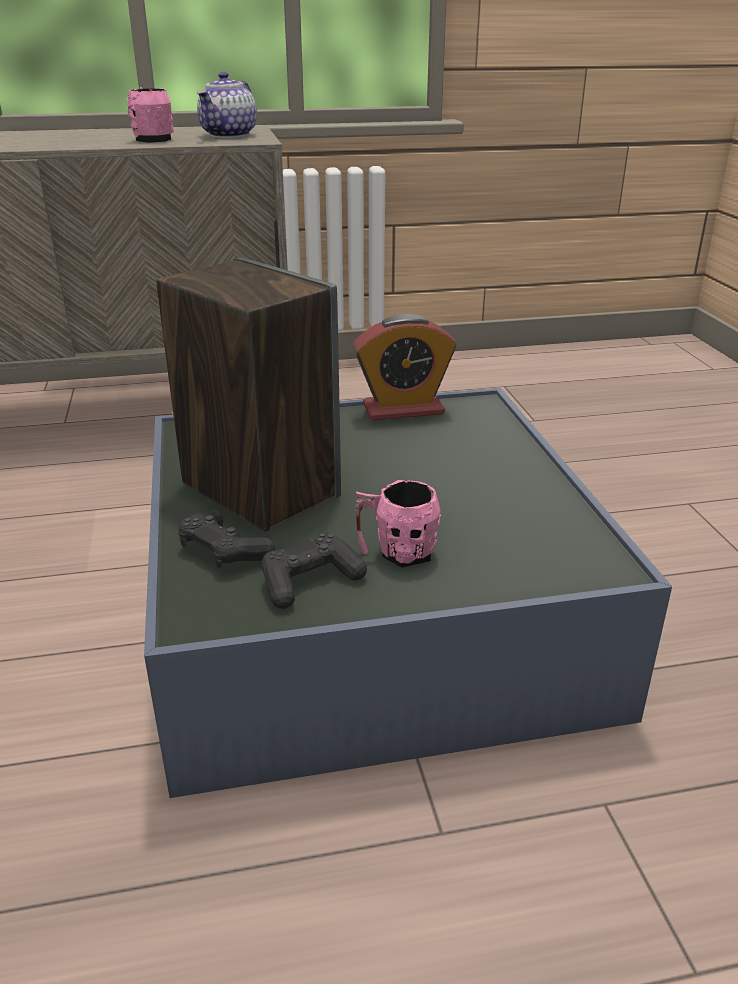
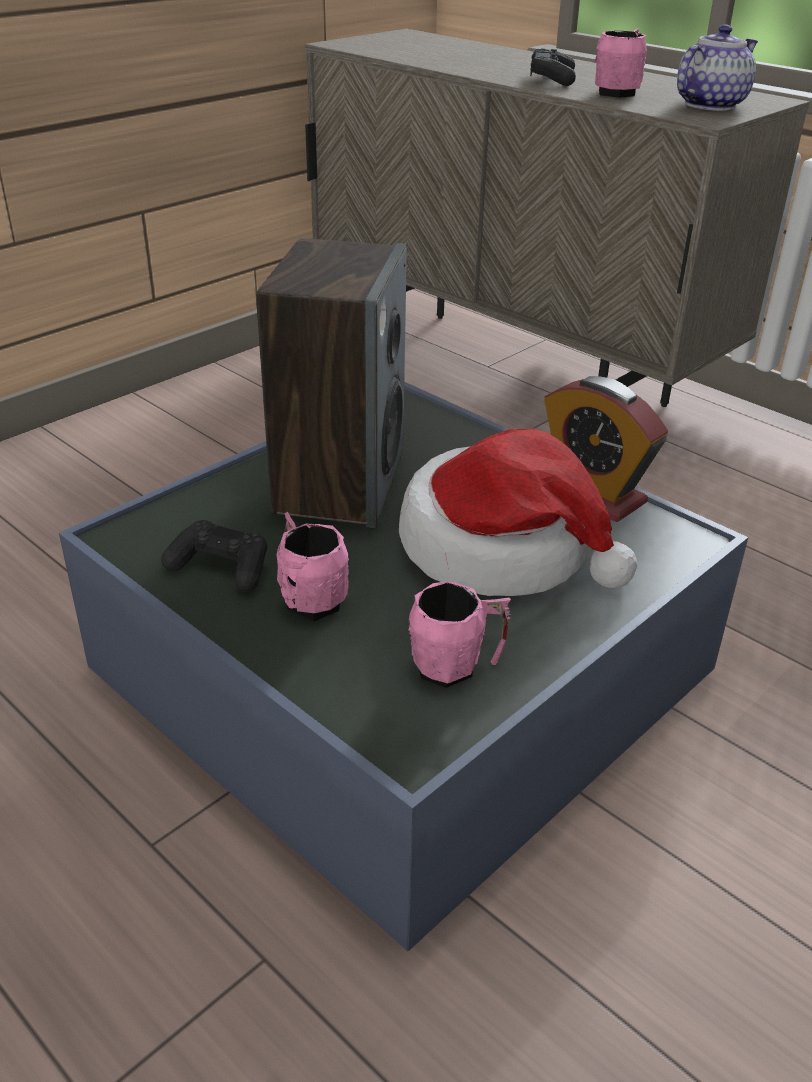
camera: 55 degrees right, 5 degrees up
(224, 551) = (227, 507): black game controller -> black game controller (552, 79)
(229, 135) = (709, 105): teapot -> teapot turned 150 degrees clockwise
(422, 460) = (502, 548): none -> hat
(535, 522) = (456, 665): none -> pink mug

